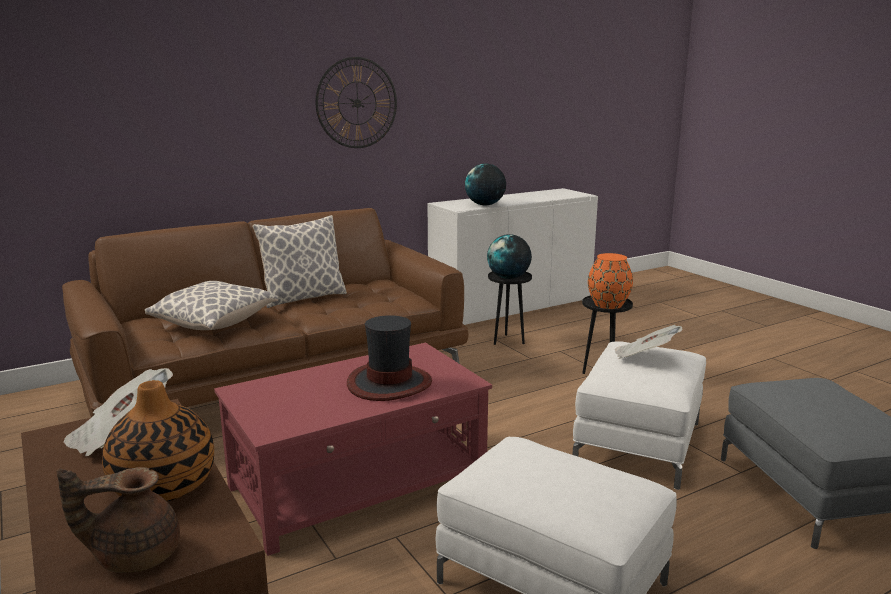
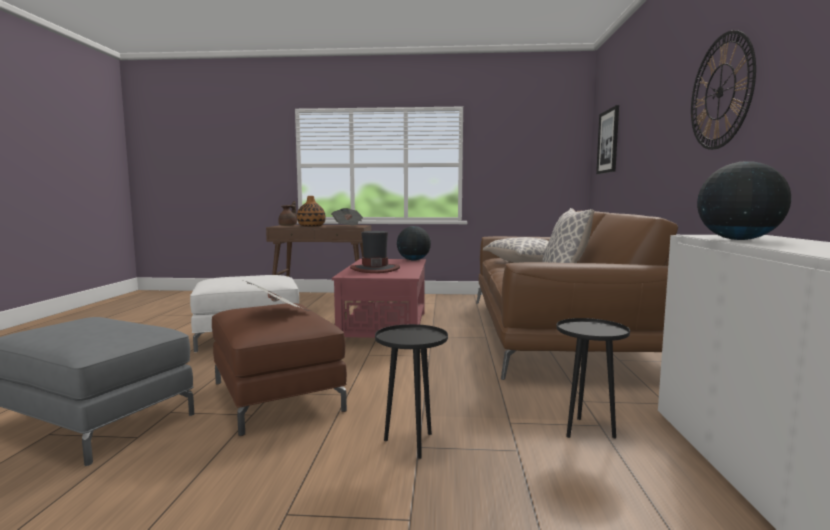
camera: 125 degrees right, 10 degrees down
(61, 121) = (608, 141): none -> picture
(508, 278) = (589, 329): globe -> globe (413, 260)
(608, 305) = (408, 336): orange vase -> none
(638, 443) = (276, 396): white ottoman -> brown ottoman

